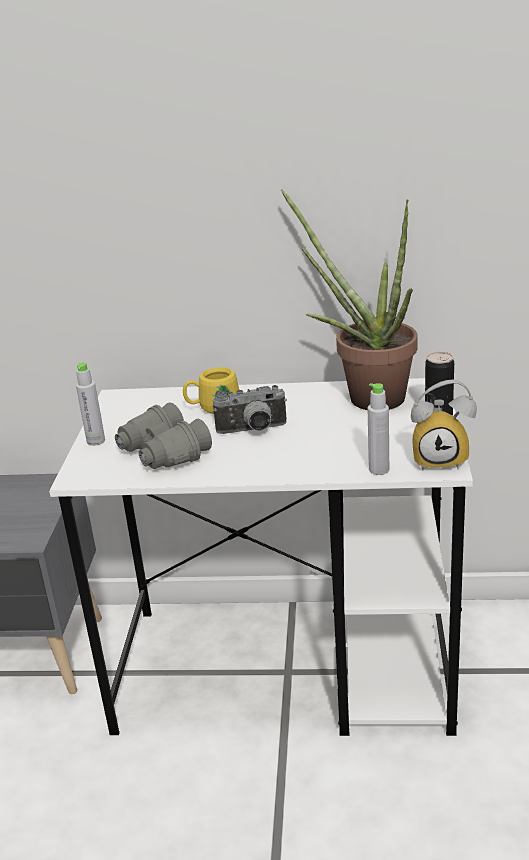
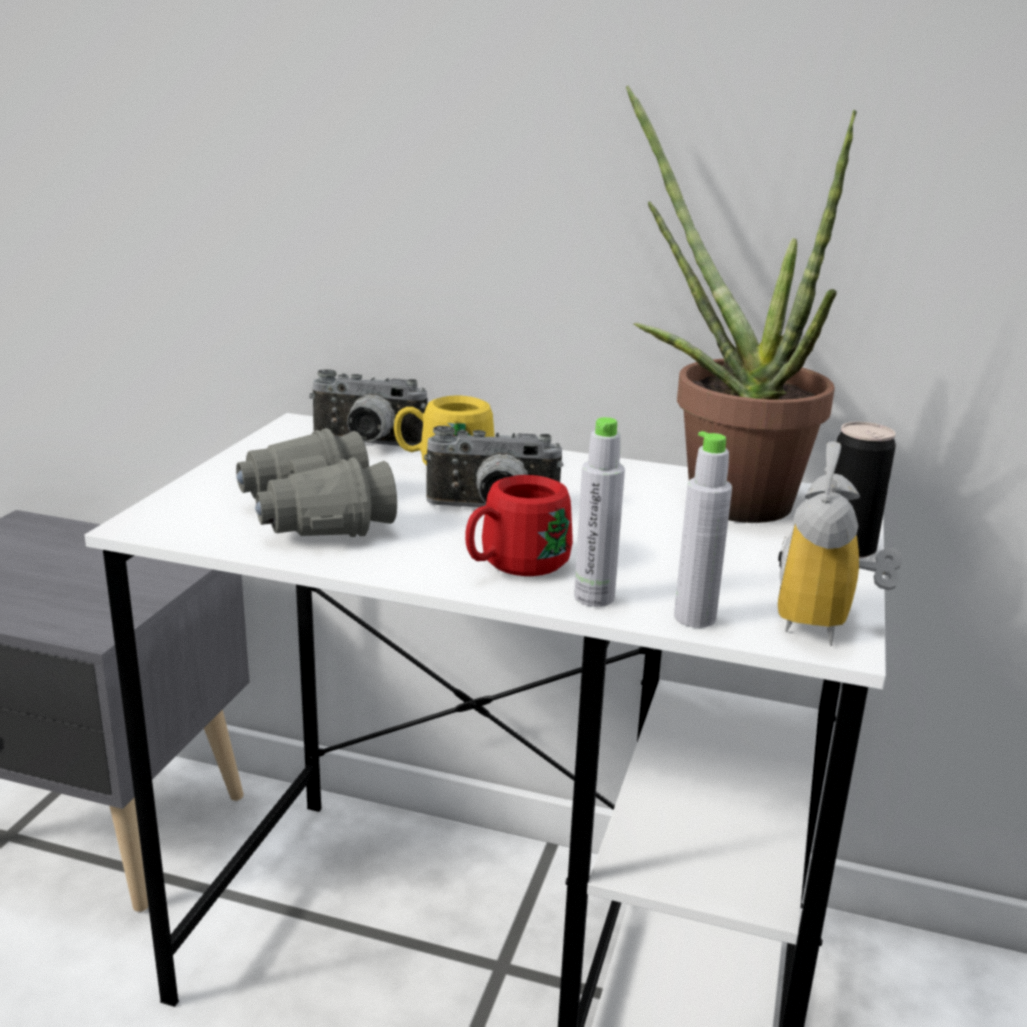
camera: 10 degrees right, 5 degrees down
(96, 441) = (220, 477): grey bottle -> grey bottle (594, 597)
(161, 402) = (365, 444): none -> camera
(281, 461) = (513, 566): none -> red mug
(441, 460) = (829, 624): alarm clock -> alarm clock turned 90 degrees clockwise

